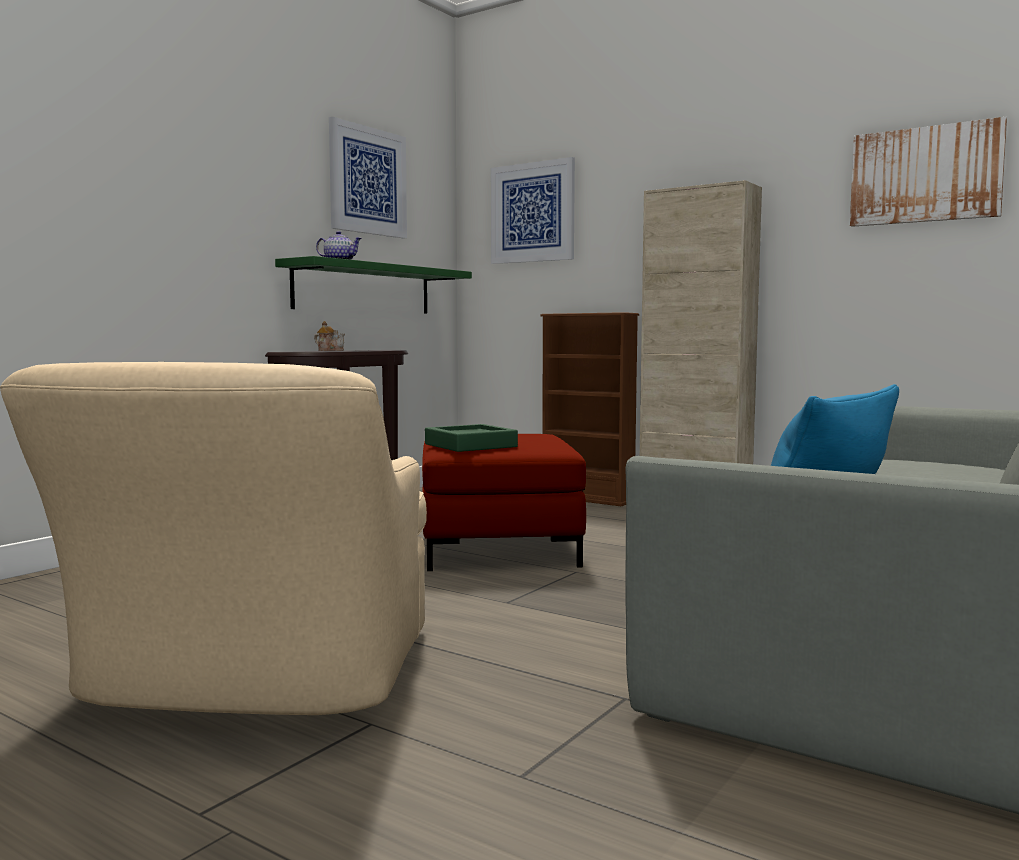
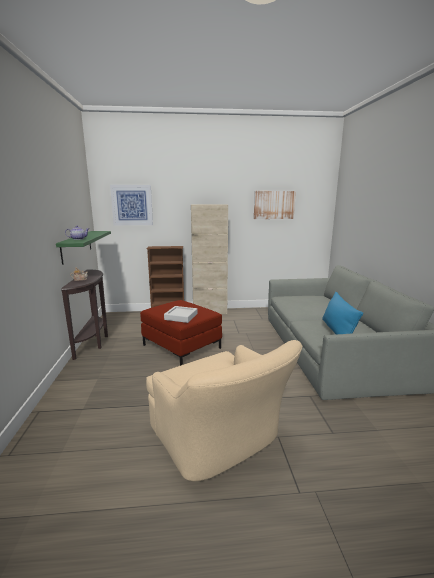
camera: 40 degrees left, 10 degrees up
(368, 181) = (72, 196): picture -> none
(470, 445) = (181, 317): green tray -> grey tray

